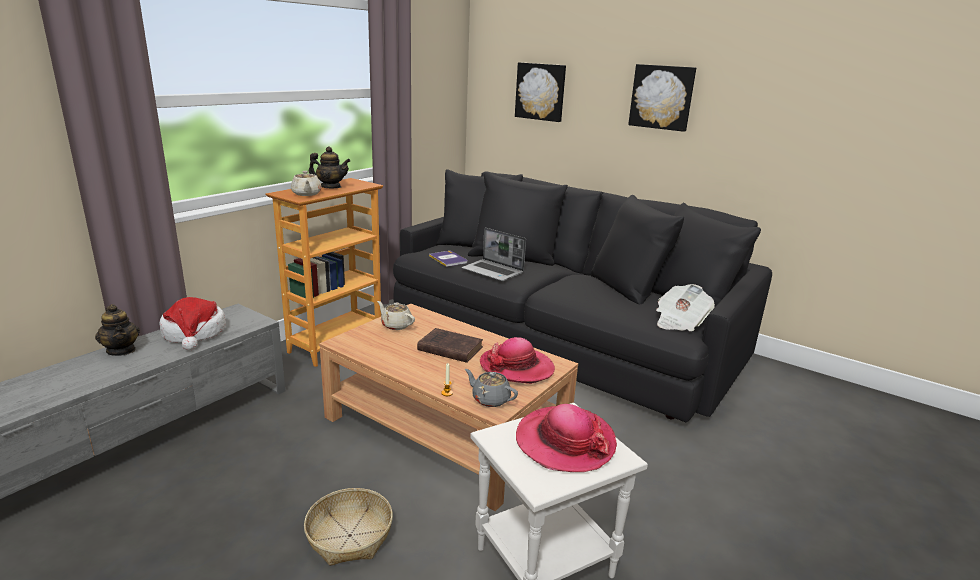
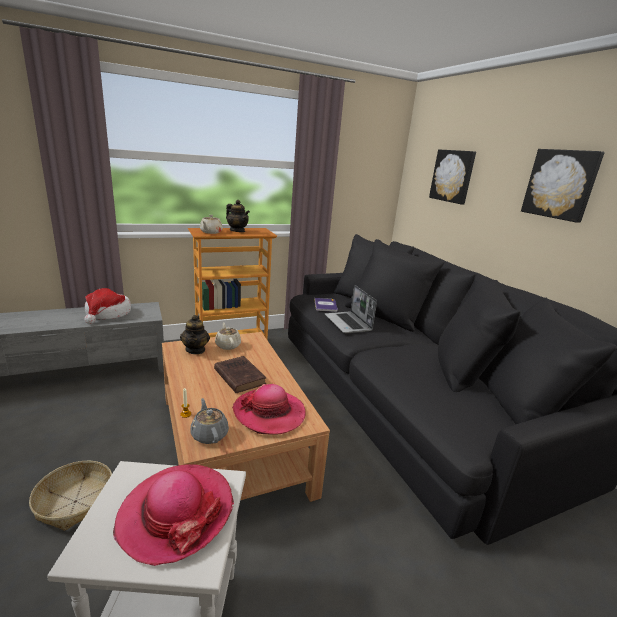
camera: 30 degrees right, 0 degrees up
(121, 350) = (59, 313): teapot -> teapot (195, 350)
(679, 322) = (479, 425): newspaper -> none

